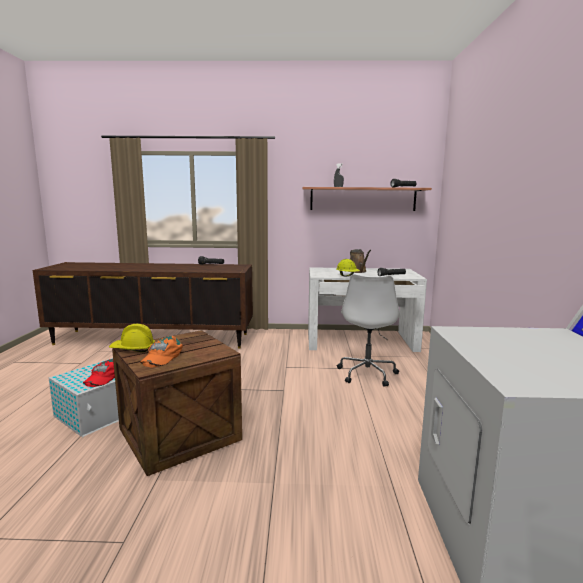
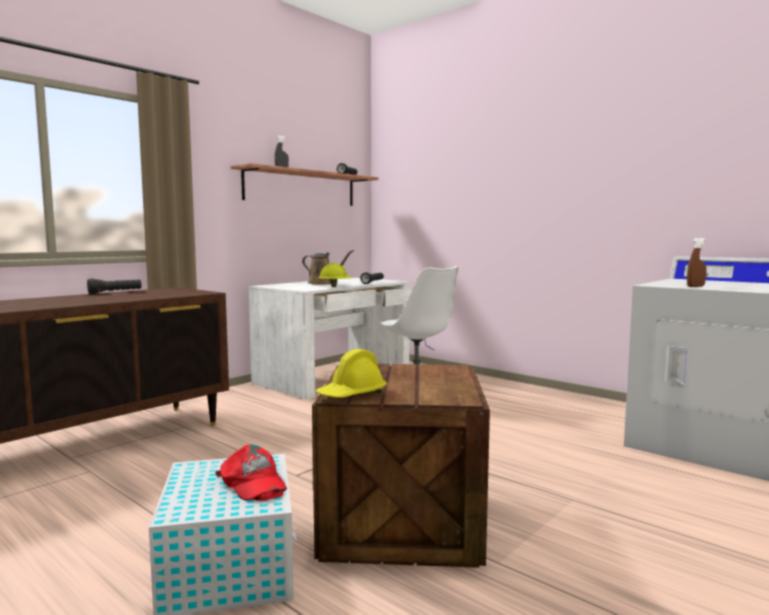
camera: 50 degrees left, 5 degrees down
(161, 357) = (419, 388): orange cap -> none
(481, 344) = (695, 286): none -> brown spray bottle

